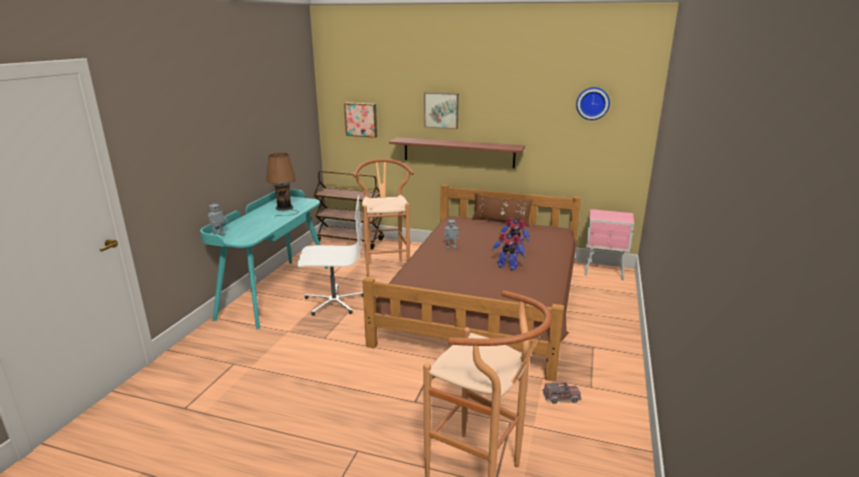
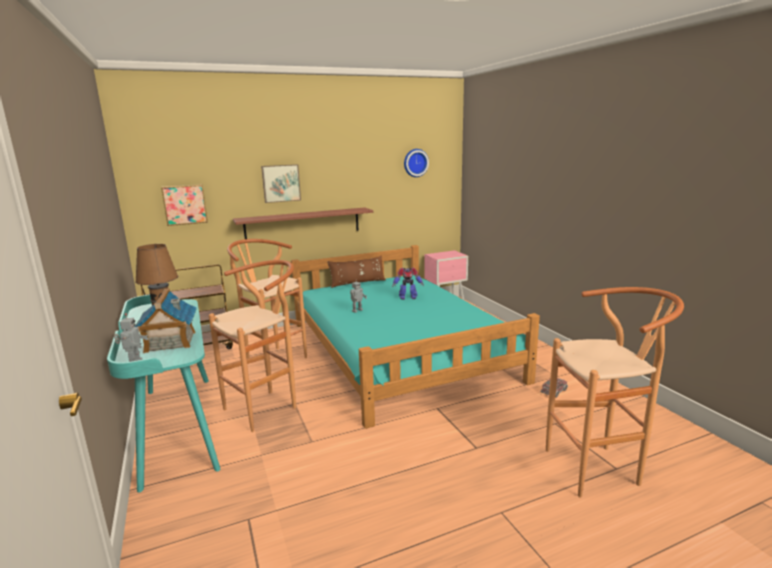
camera: 40 degrees left, 5 degrees down
(255, 228) = (170, 342): none -> toy house
(334, 301) = (267, 407): white office chair -> brown stool
(485, 299) = (398, 350): brown bed -> turquoise bed
(507, 266) = (426, 309): toy robot -> none

